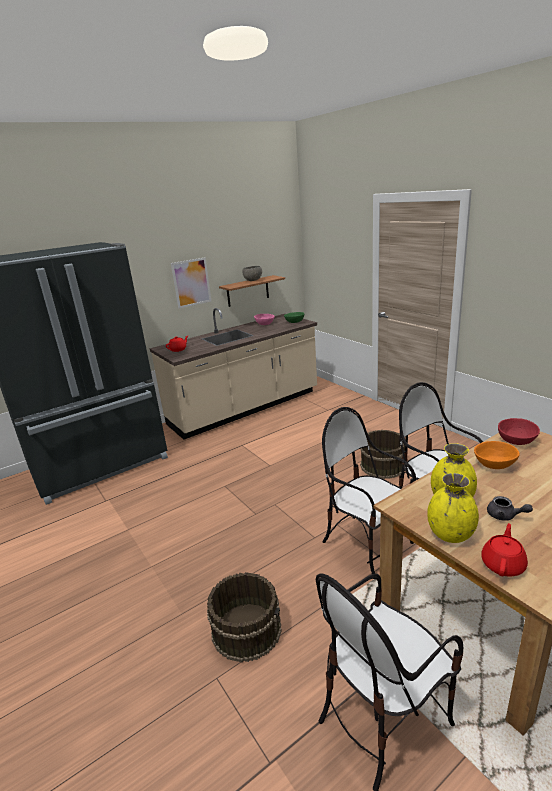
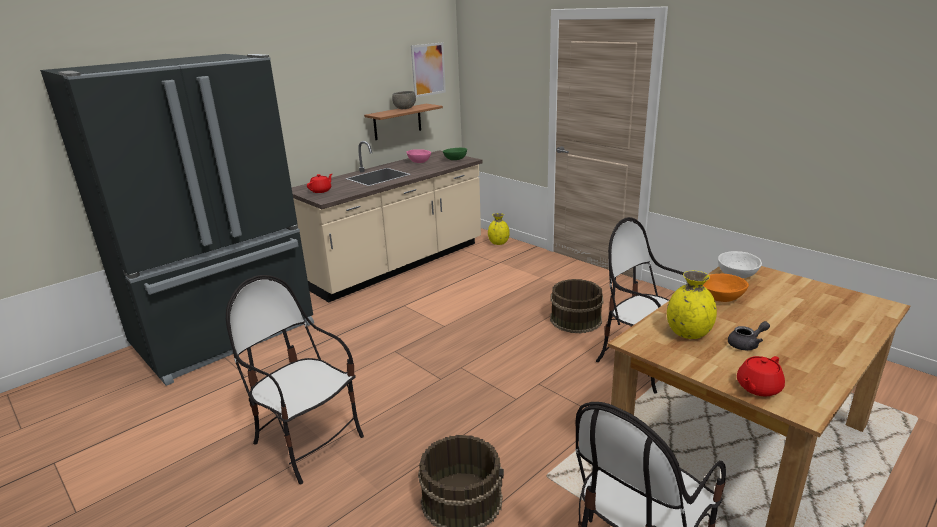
camera: 10 degrees left, 0 degrees up
(191, 282) = (332, 109): picture -> picture (428, 69)
(367, 544) = (577, 402): chair -> chair (308, 442)
(451, 534) = (697, 365): yellow vase -> yellow vase (499, 243)
(503, 564) = (757, 387): red teapot -> red teapot turned 150 degrees counterclockwise
(505, 516) = (746, 344): grey teapot -> grey teapot turned 45 degrees counterclockwise
(516, 440) = (736, 274): red bowl -> white bowl

